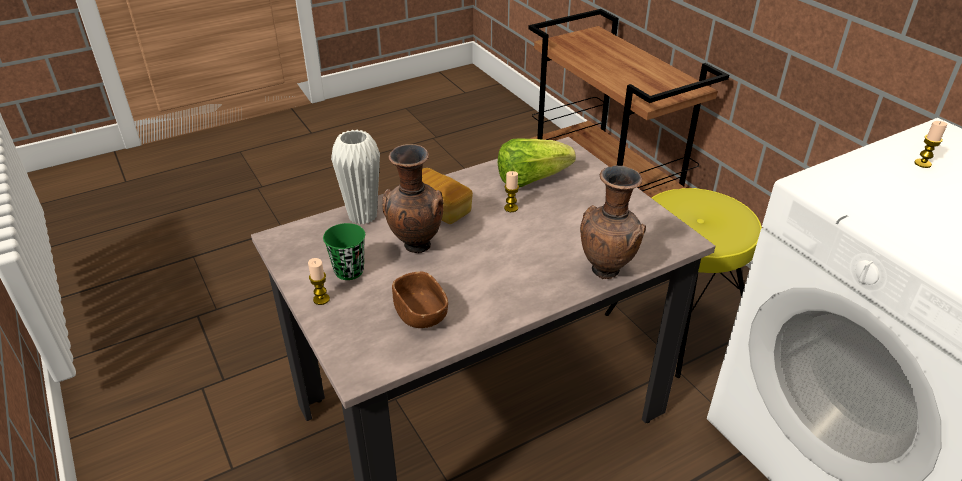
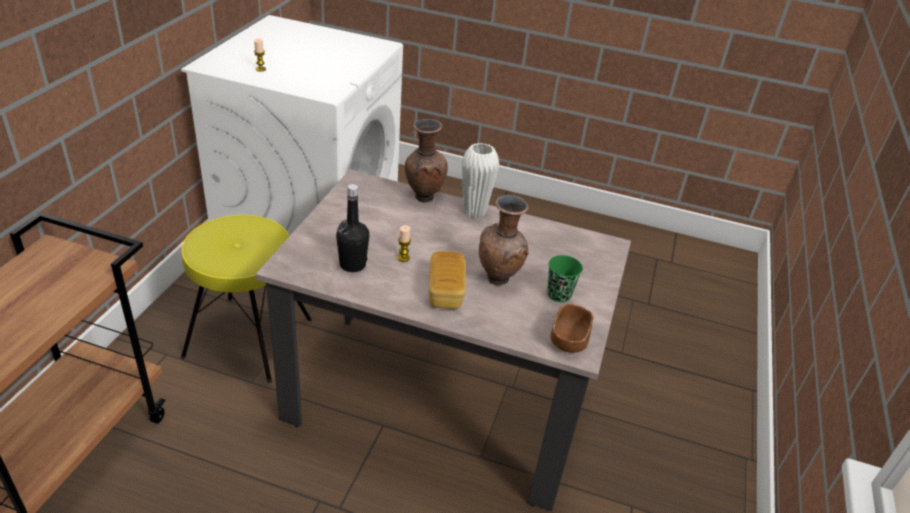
camera: 135 degrees left, 0 degrees up
(321, 299) = (594, 290): candle -> none
(362, 216) = (503, 325): white vase -> white vase (474, 212)
(421, 314) = (548, 245): brown bowl -> brown bowl (569, 340)
(531, 179) = (352, 264): lettuce -> black bottle

